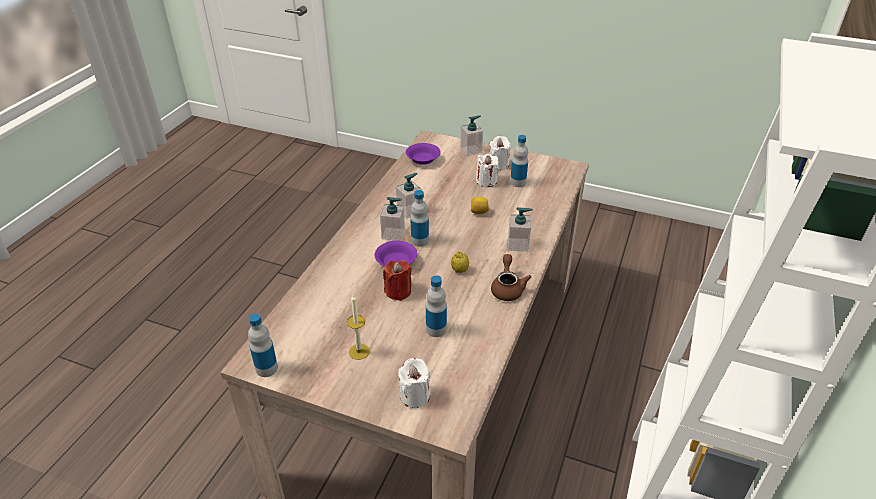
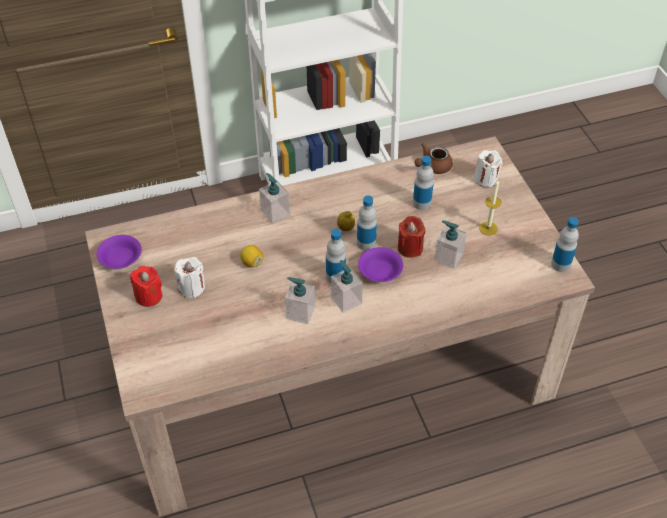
camera: 130 degrees left, 10 degrees up
(423, 160) = (196, 365): purple bowl -> purple bowl (121, 259)
(471, 150) = (136, 337): soap dispenser -> soap dispenser (448, 257)
(498, 164) = (149, 296): white candle -> red candle
(507, 288) = (336, 191): brown teapot -> brown teapot (432, 167)
(518, 182) = (172, 263): bottle -> bottle (366, 243)

